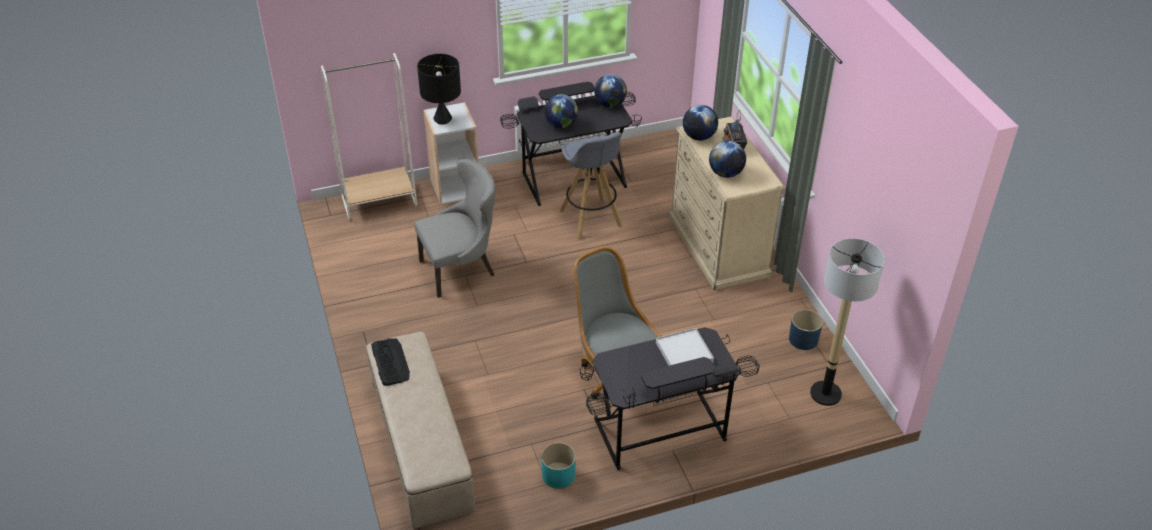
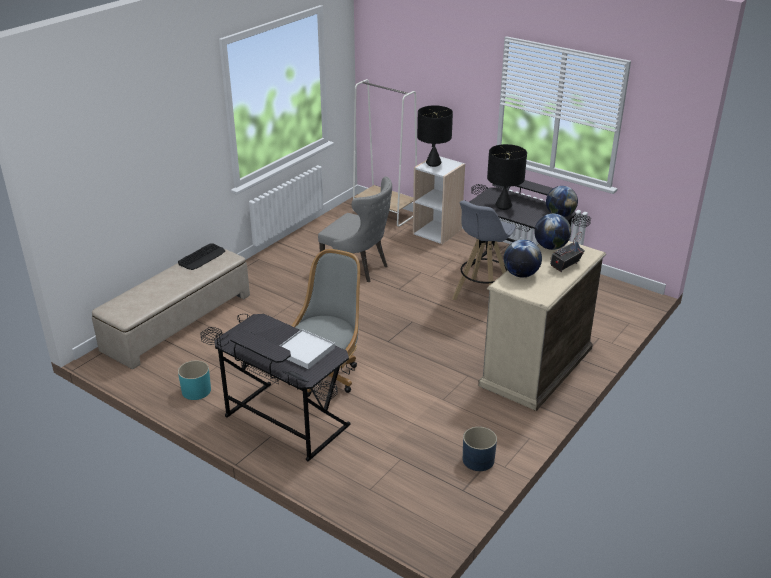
camera: 55 degrees right, 10 degrees down
(561, 125) = (503, 207): globe -> black table lamp
(825, 394) = (423, 501): floor lamp -> none

